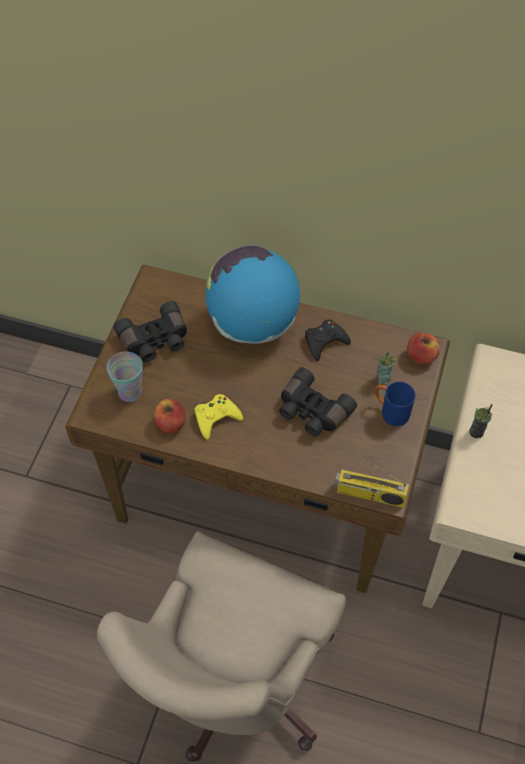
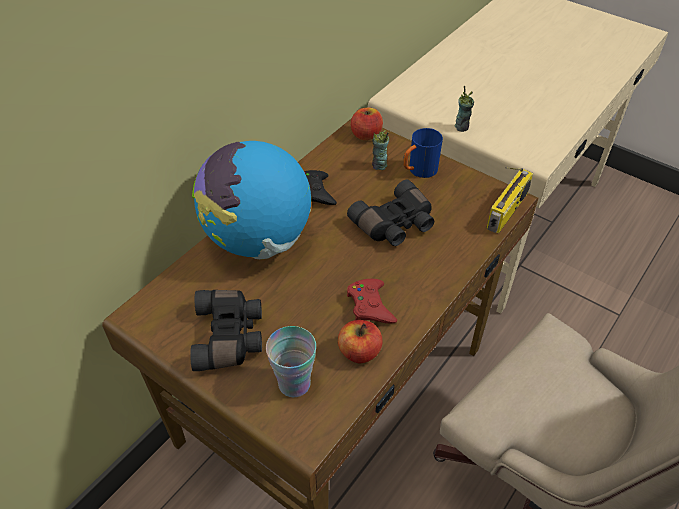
camera: 70 degrees left, 10 degrees down
(216, 418) = (370, 306): yellow game controller -> red game controller

